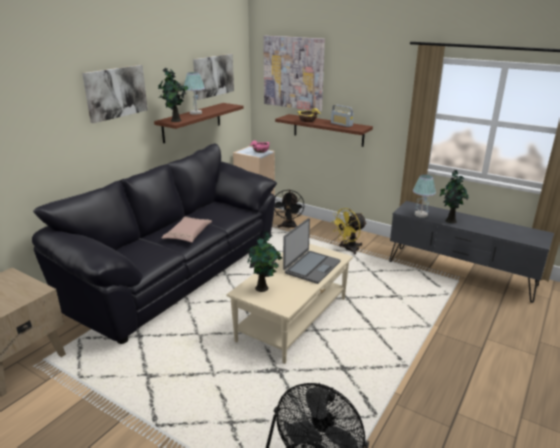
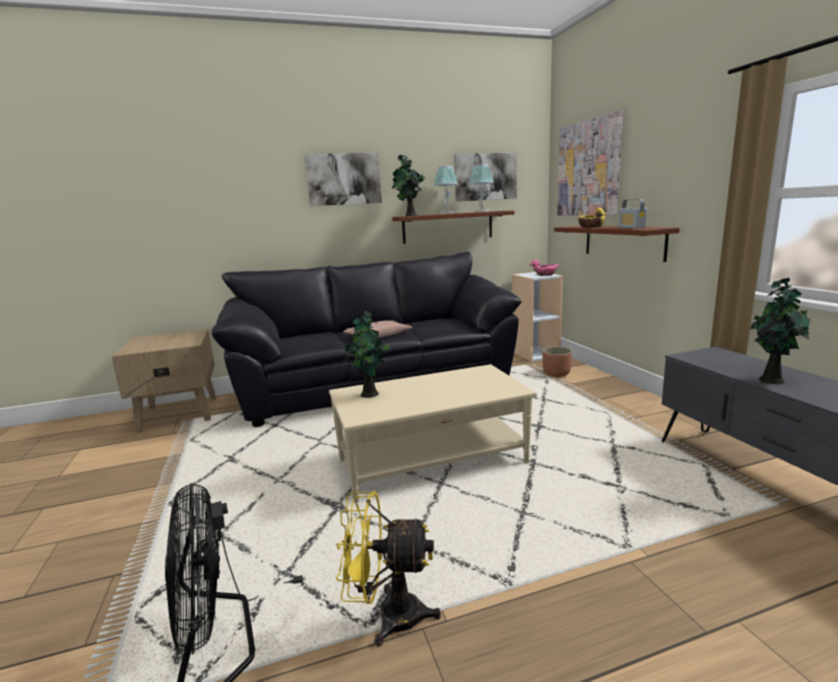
camera: 40 degrees right, 10 degrees down
(288, 227) = (556, 374): black fan -> planter
(311, 267) = (460, 390): laptop -> none
(348, 249) = (610, 413): yellow fan -> yellow fan (388, 616)
(420, 214) = (716, 364): table lamp -> table lamp (481, 211)

